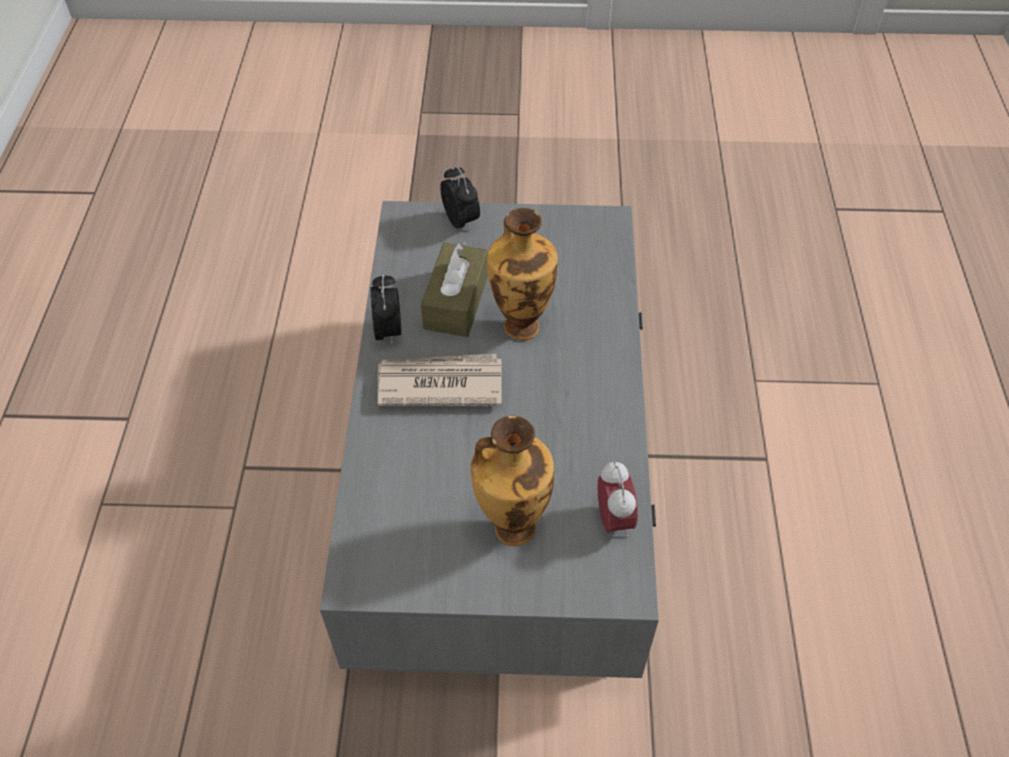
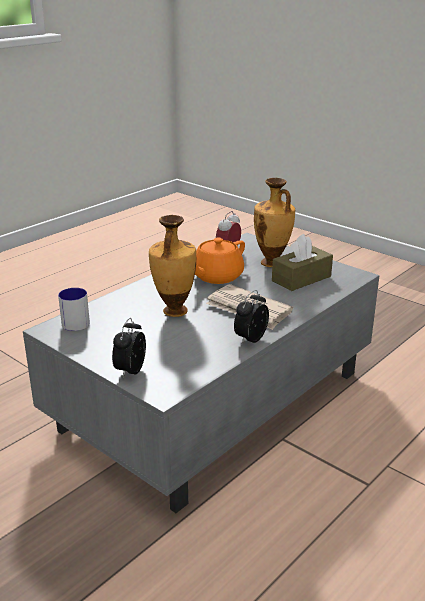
camera: 140 degrees left, 25 degrees down
(456, 301) = (194, 335): brown tissue box -> brown tissue box (301, 278)
(552, 432) = (216, 277): none -> orange teapot
(602, 246) = (75, 321): none -> mug

